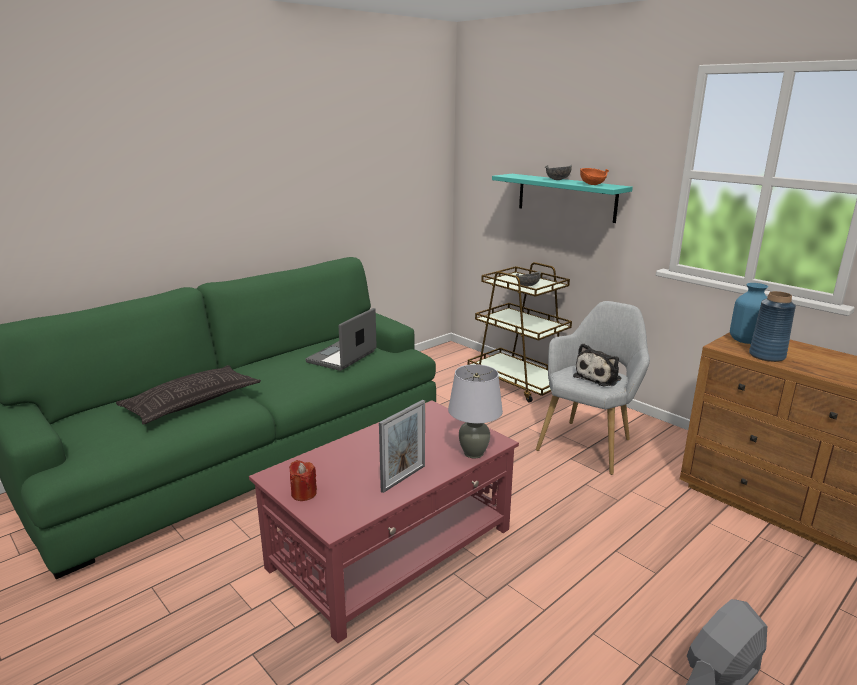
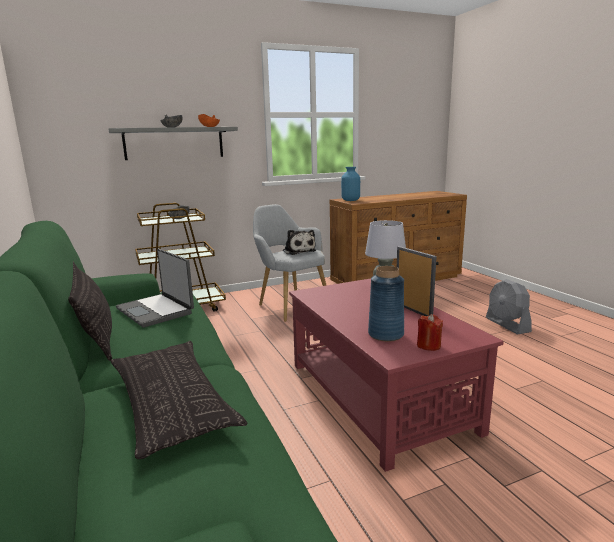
camera: 70 degrees left, 5 degrees down
(291, 352) = (96, 334): none -> pillow
(566, 197) = (174, 143): turquoise shelf -> grey shelf
(766, 356) = (373, 201): blue vase -> blue vase (385, 334)

